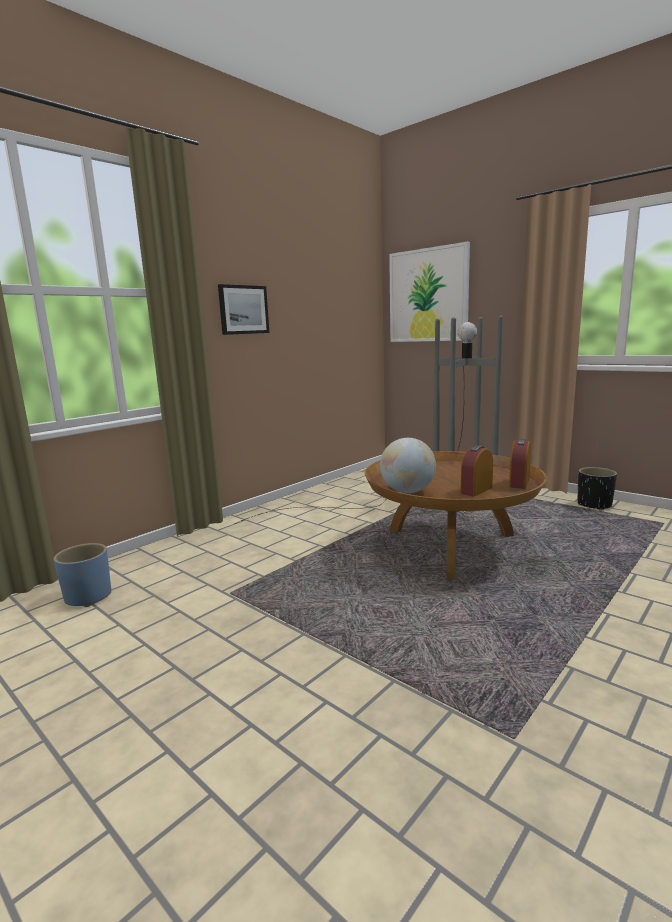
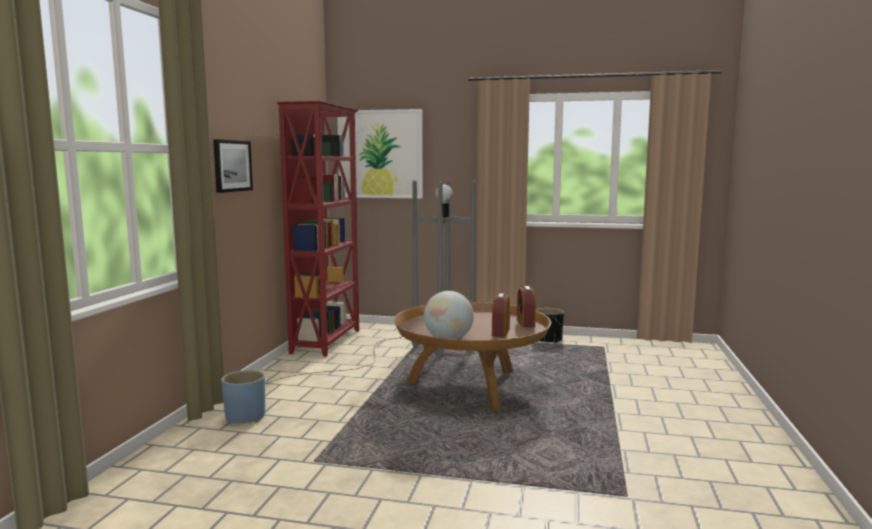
camera: 30 degrees left, 5 degrees down
(87, 597) = (151, 499): blue planter -> blue planter (245, 417)
(361, 479) = (327, 341): none -> red bookcase

